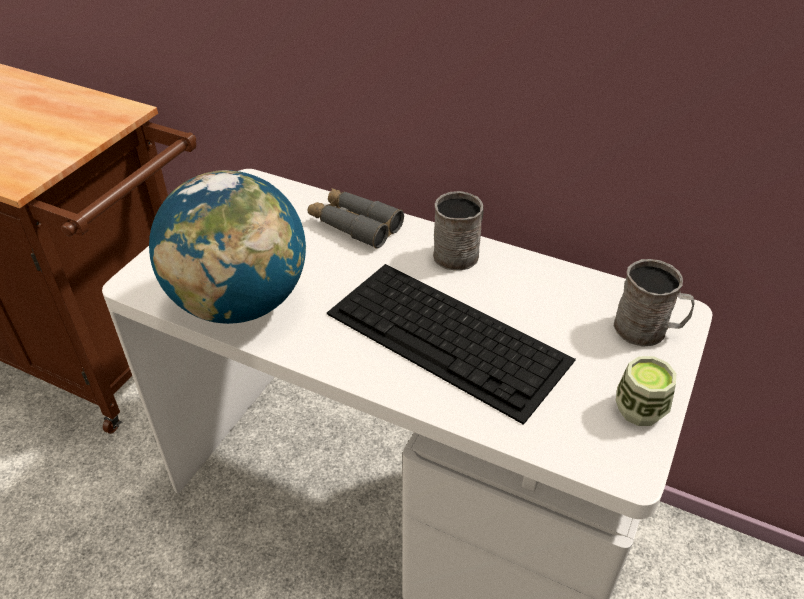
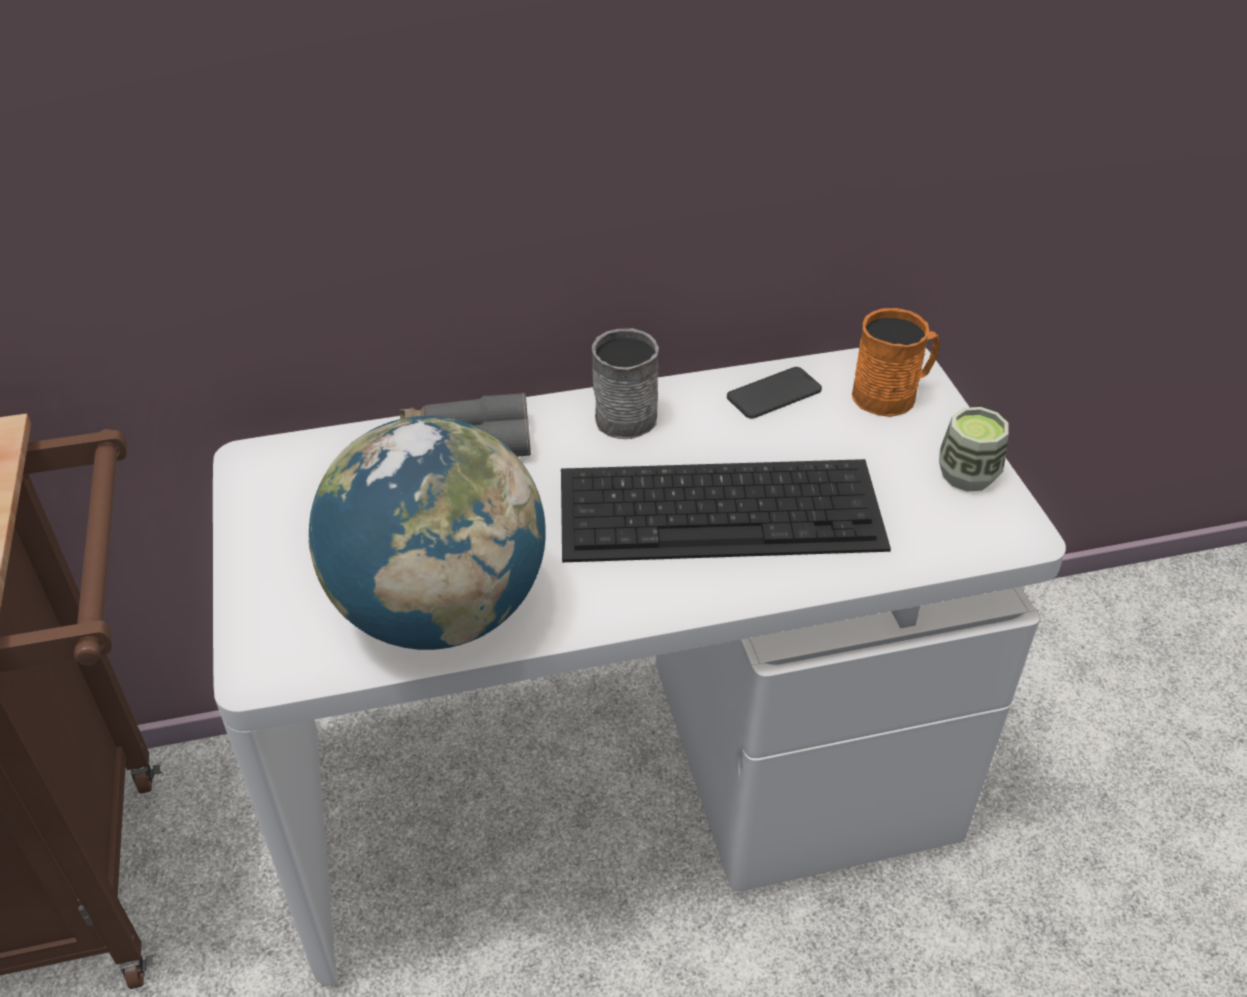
camera: 40 degrees left, 0 degrees up
(565, 288) = (774, 394): none -> phone
(647, 330) = (892, 394): grey mug -> orange mug

